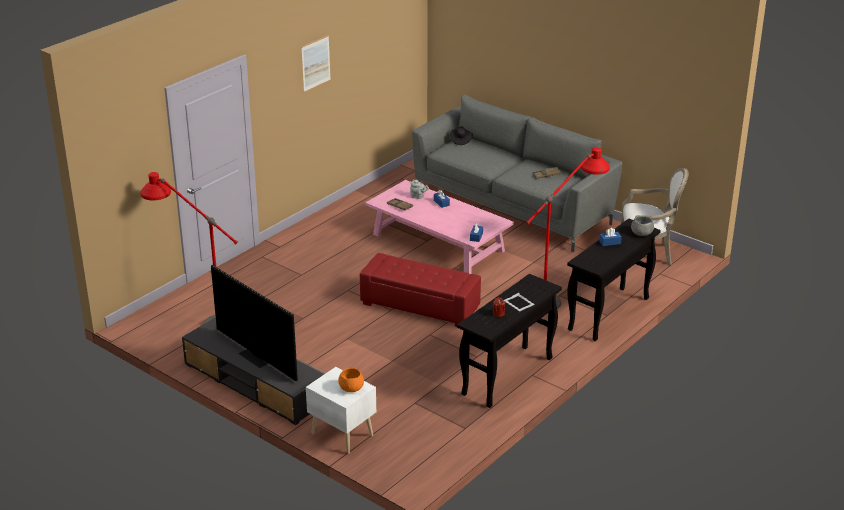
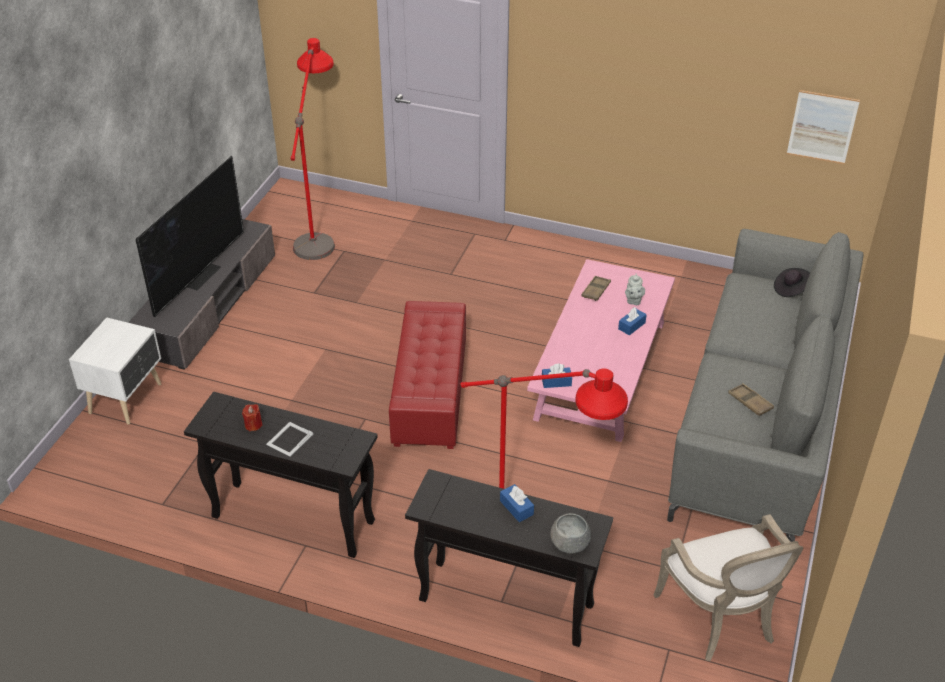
camera: 70 degrees right, 10 degrees up
(316, 63) = (639, 49): picture -> picture (822, 127)
(351, 388) = (111, 353): orange bowl -> none

